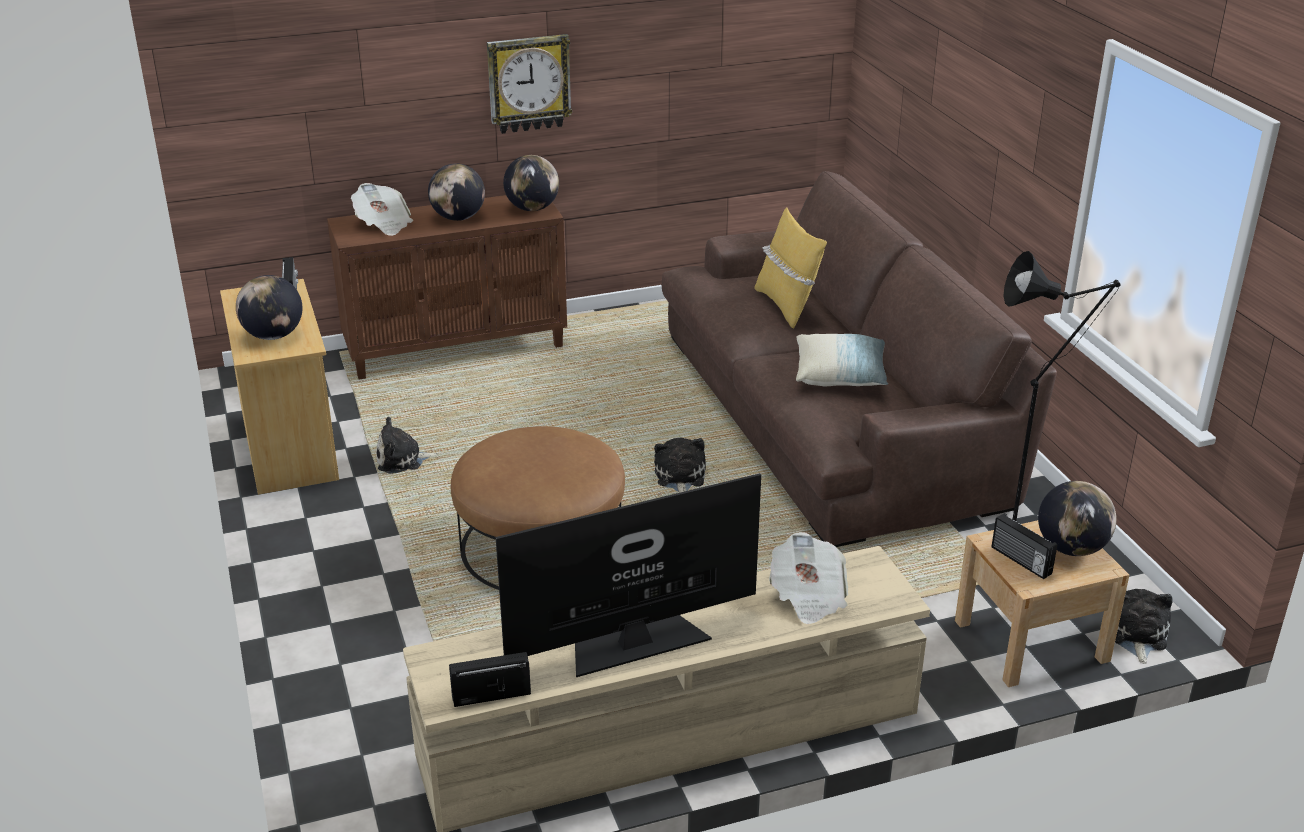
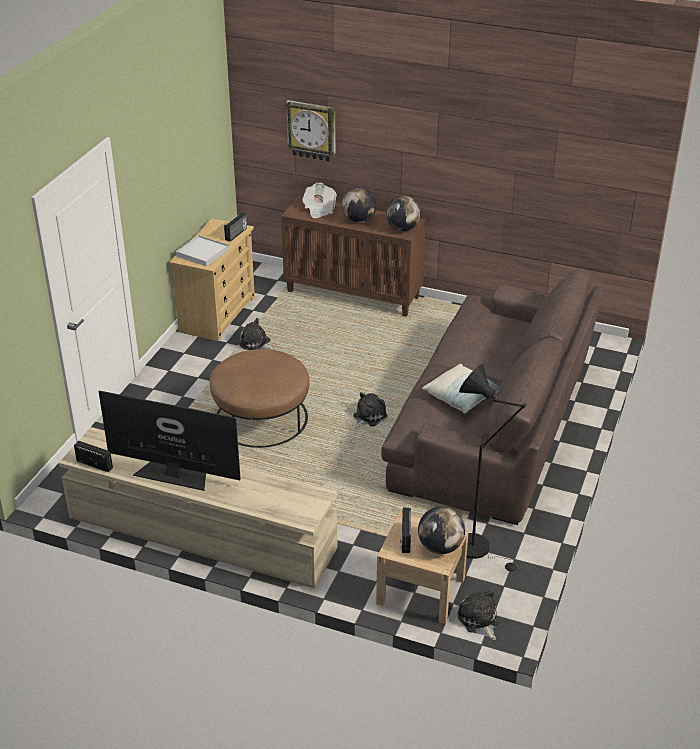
camera: 40 degrees right, 5 degrees up
(273, 336) = (202, 253): globe -> white tray
(529, 83) = (422, 153): wall clock -> wall clock (312, 130)
(787, 306) = (495, 344): yellow pillow -> none
(808, 596) = (269, 496): newspaper -> none
(1136, 635) = (479, 621): plush toy -> plush toy turned 75 degrees counterclockwise

